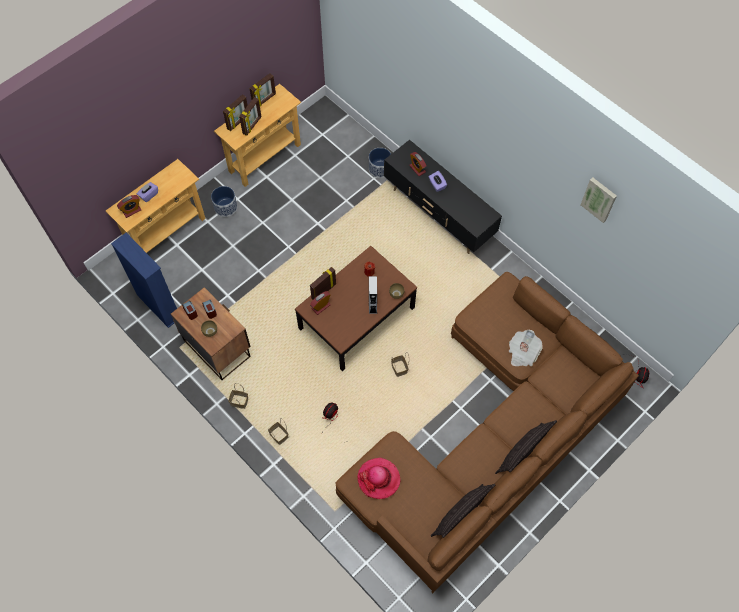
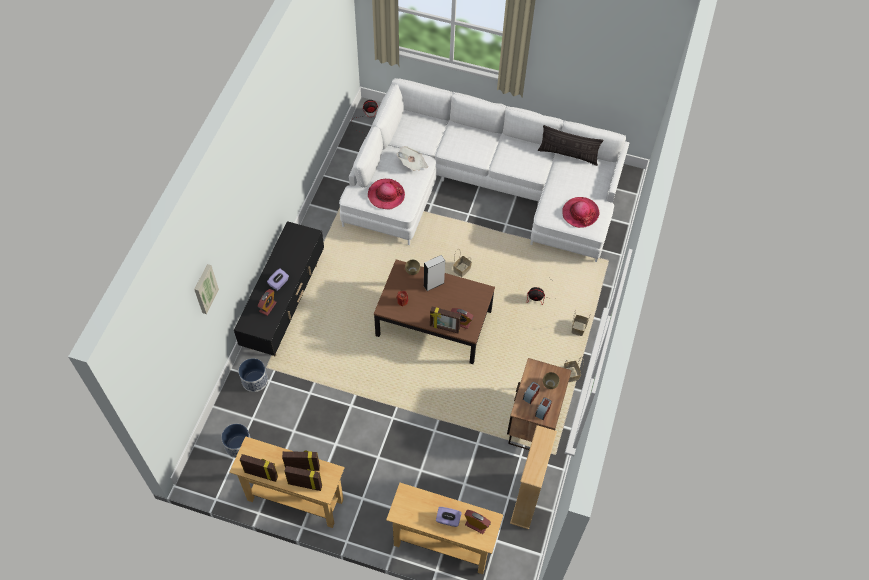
camera: 120 degrees left, 5 degrees down
(159, 306) = (527, 500): blue bookcase -> beige bookcase
(226, 207) = (379, 503): planter -> planter (238, 446)
(489, 437) = (480, 187): brown sofa -> white sofa
(494, 311) = (386, 195): none -> hat
(522, 451) = (495, 136): pillow -> none
(599, 199) = (304, 73): picture -> picture (204, 288)

